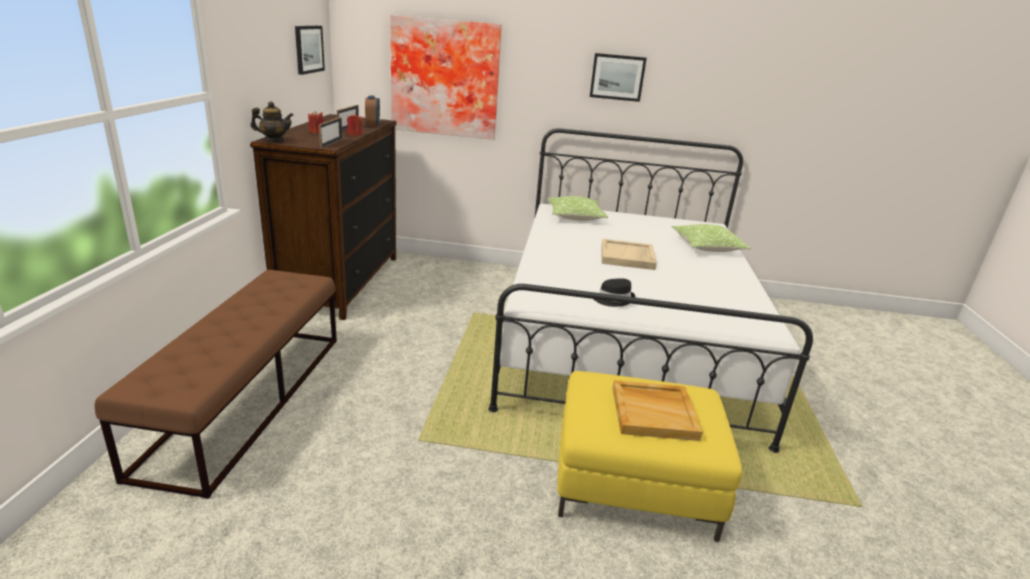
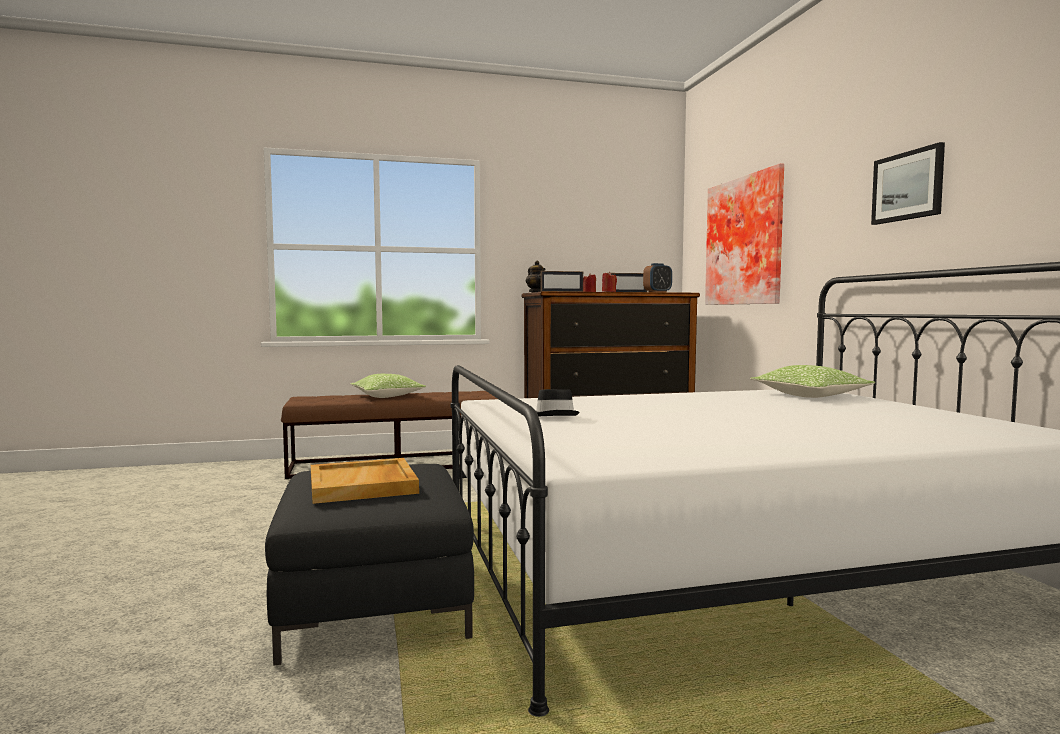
camera: 70 degrees right, 20 degrees down
(308, 49) = (635, 232): picture -> none
(627, 257) = (718, 413): beige tray -> none
(634, 482) = (374, 602): yellow ottoman -> black ottoman
(707, 247) = (907, 434): pillow -> pillow (387, 396)

